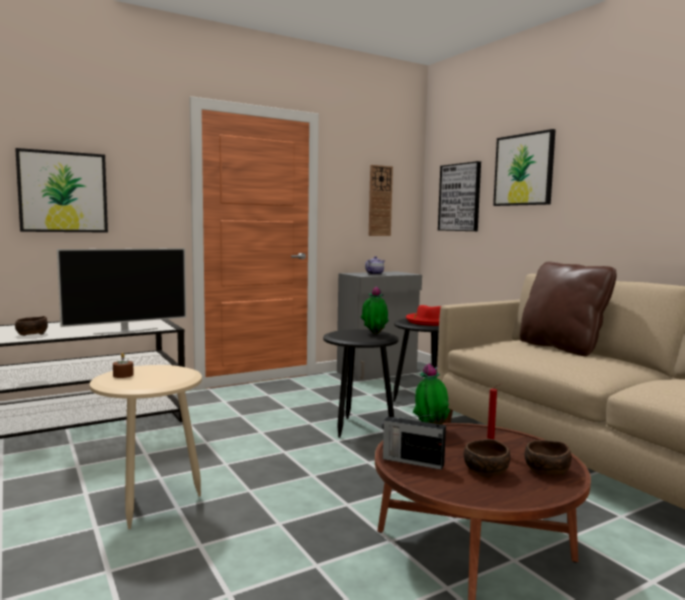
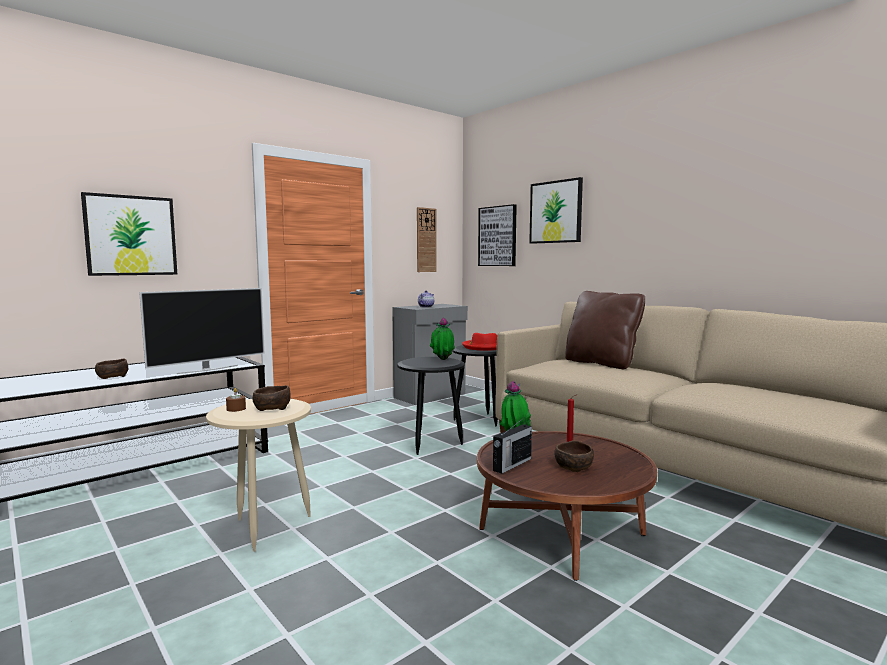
camera: 10 degrees left, 0 degrees up
(411, 461) = (511, 465): radio -> radio turned 60 degrees counterclockwise
(545, 470) = (619, 463): brown bowl -> brown bowl (271, 408)

